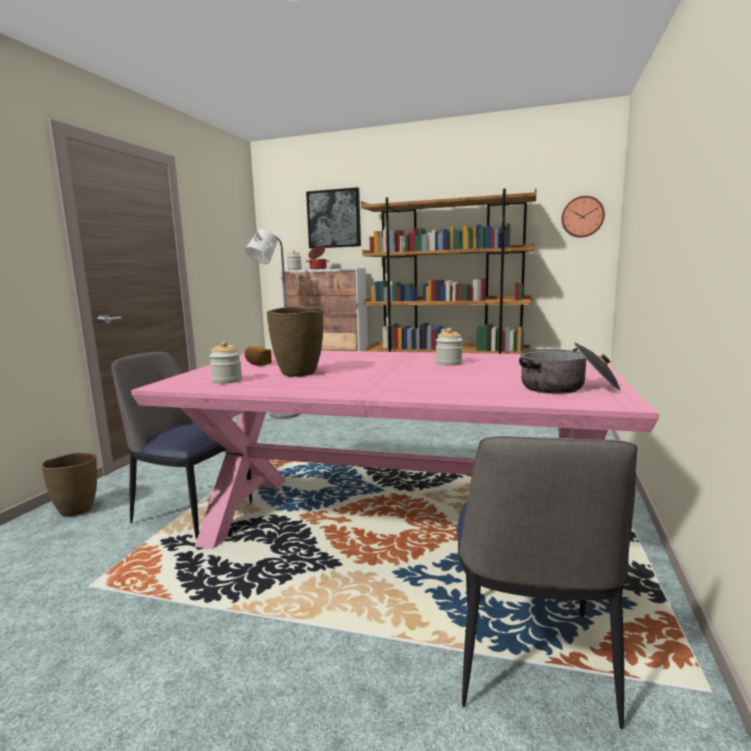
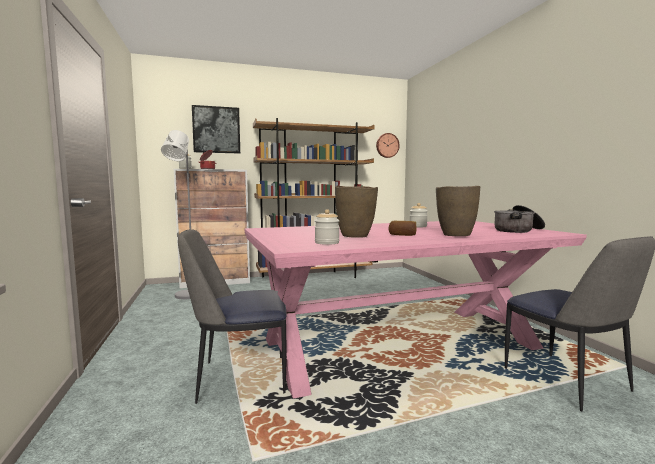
camera: 35 degrees left, 5 degrees down
(77, 510) = (105, 413): brown vase -> brown vase (455, 235)
(257, 364) = (296, 234): bread -> bread (402, 235)

